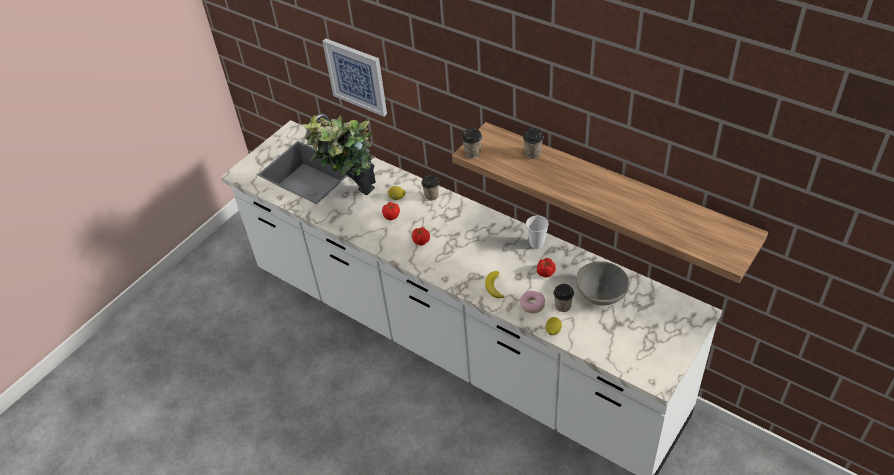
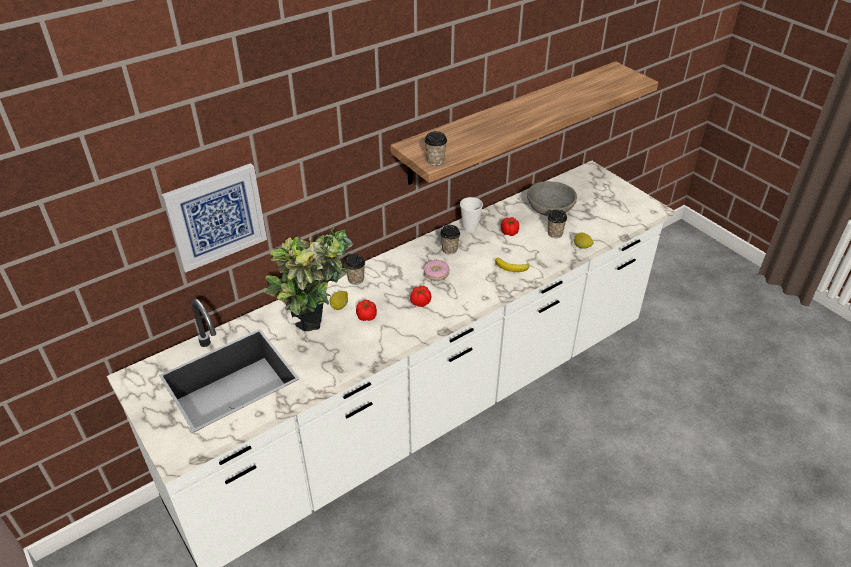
camera: 75 degrees left, 5 degrees down
(532, 304) = (545, 250): donut -> donut (436, 273)
(533, 153) = (459, 130): cup -> cup (449, 249)

